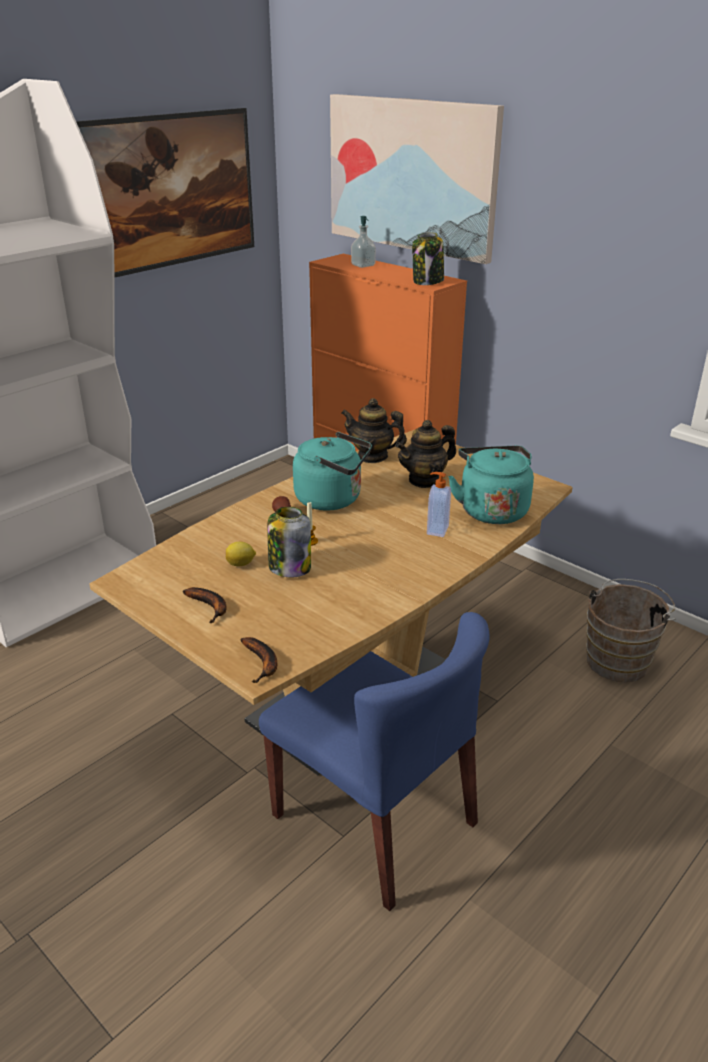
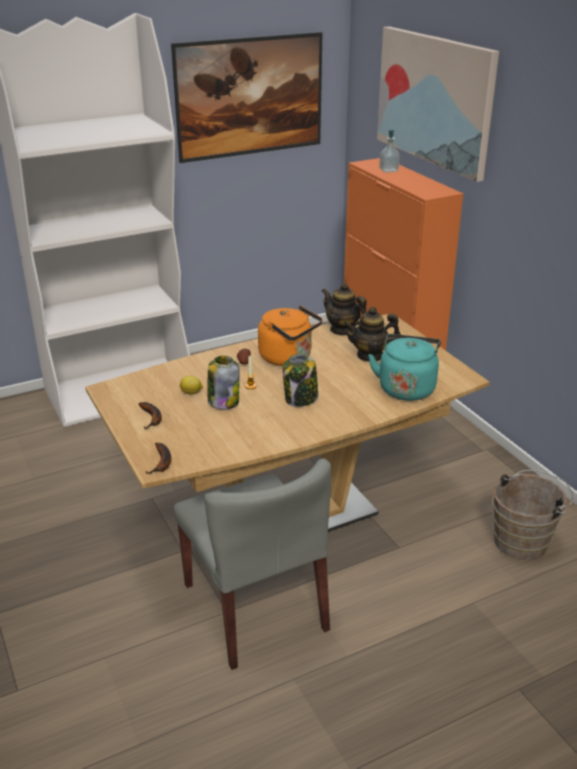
camera: 20 degrees right, 0 degrees up
(332, 499) = (288, 358): turquoise kettle -> orange kettle
(375, 820) = (255, 607): blue chair -> grey chair
(428, 281) = (428, 191): jar -> jar (301, 399)
(436, 530) = (351, 395): soap dispenser -> none

